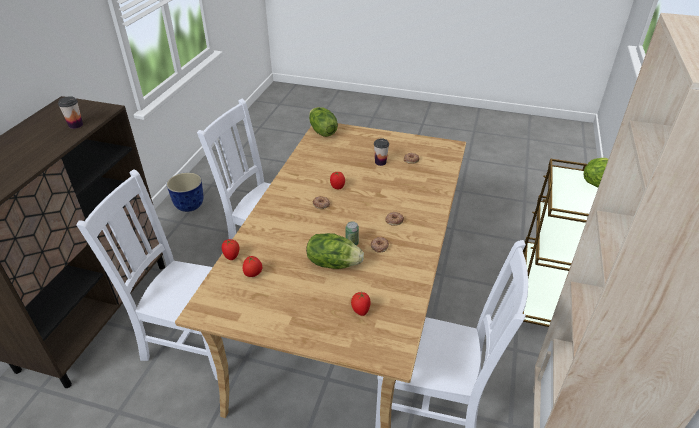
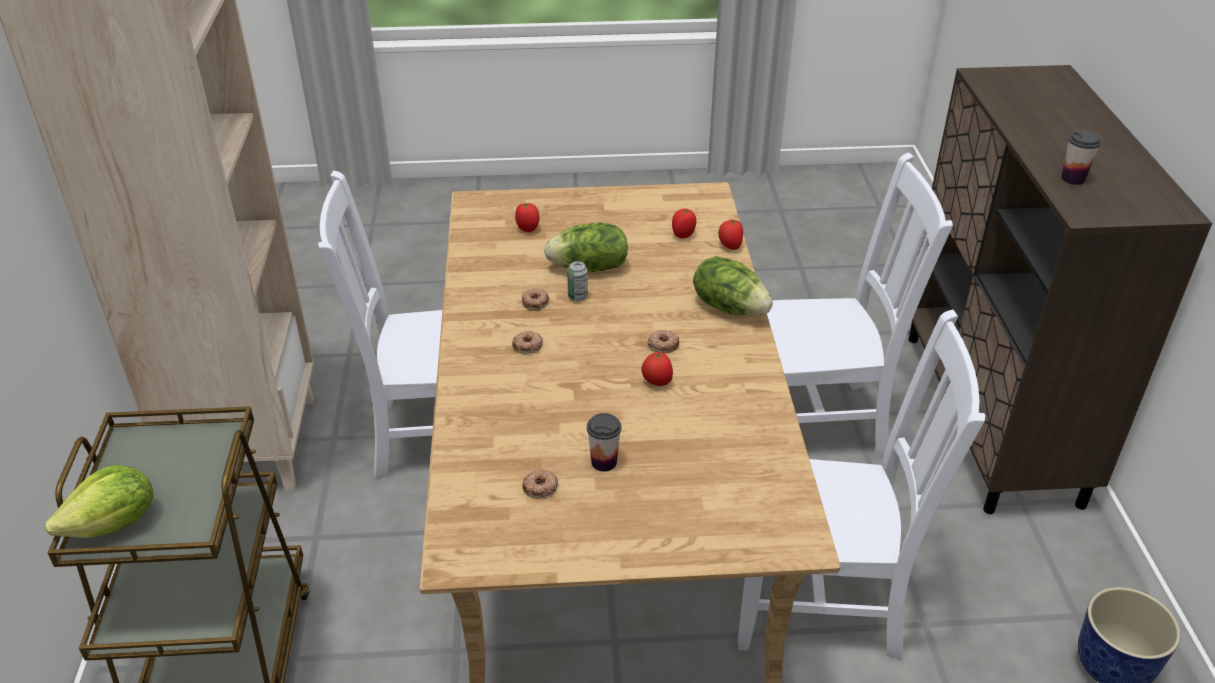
camera: 160 degrees right, 0 degrees up
(322, 131) = (788, 523): lettuce -> lettuce (730, 307)

